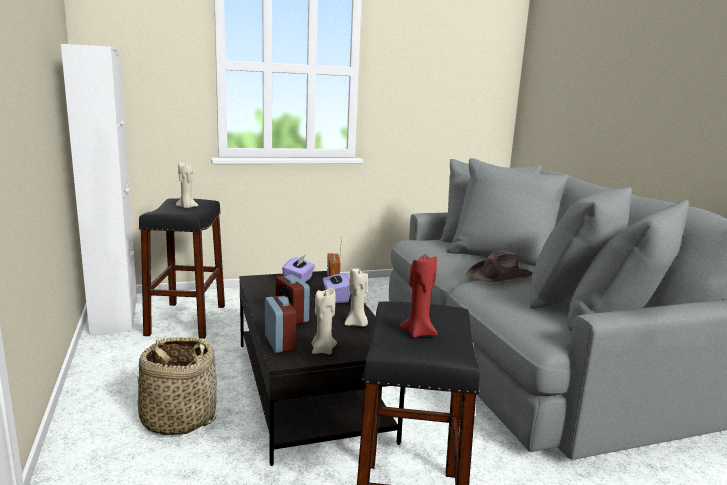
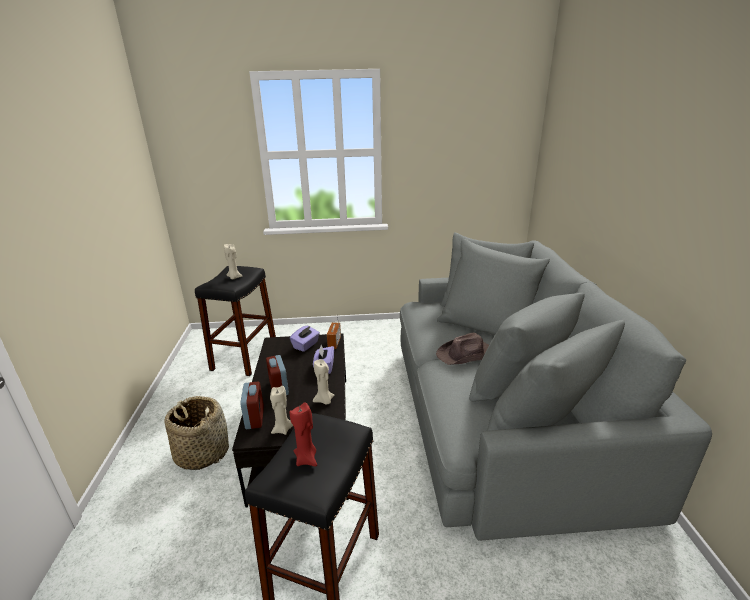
camera: 15 degrees right, 10 degrees up
(115, 315) = (198, 349): white cabinet -> none

